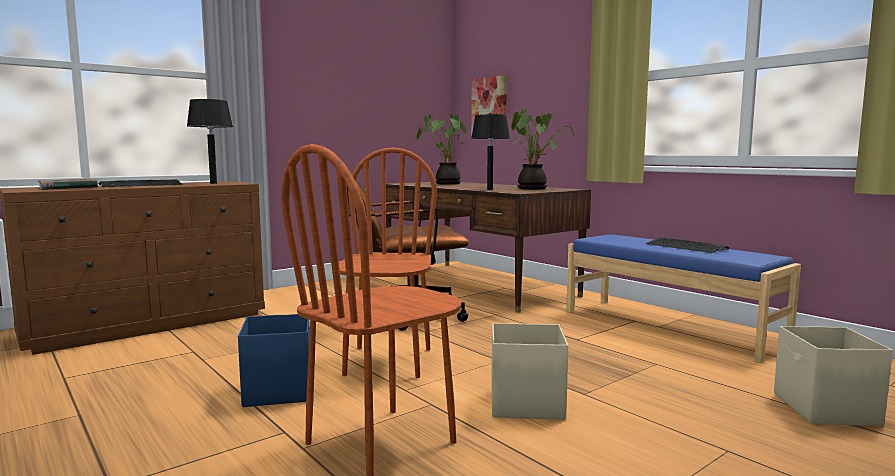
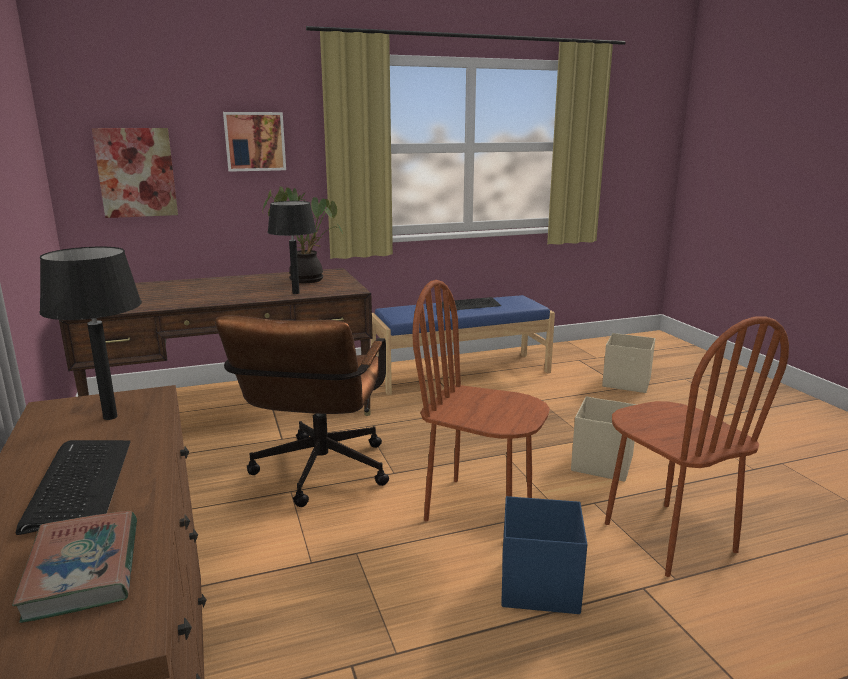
camera: 70 degrees left, 10 degrees up
(445, 184) = (150, 294): potted plant -> none
(553, 79) = (255, 141): none -> picture

